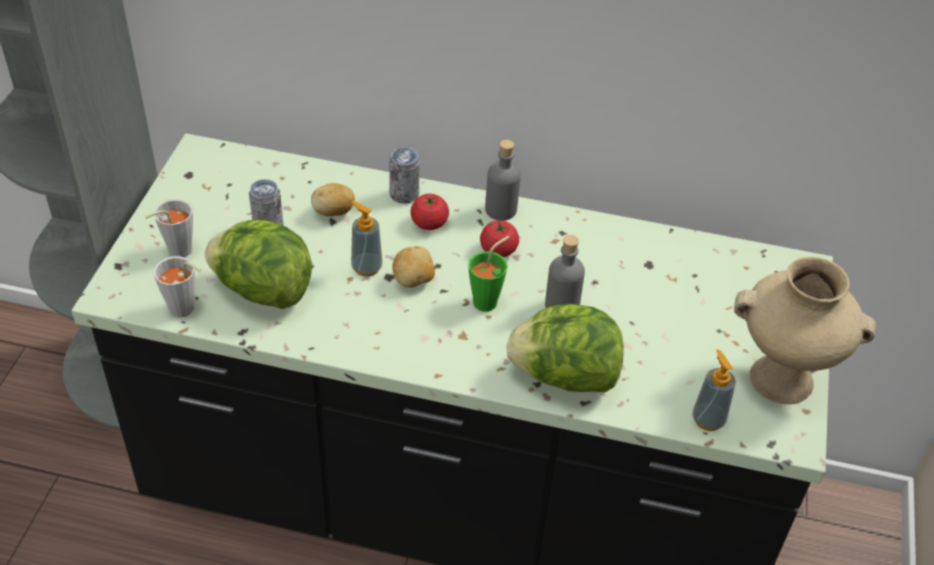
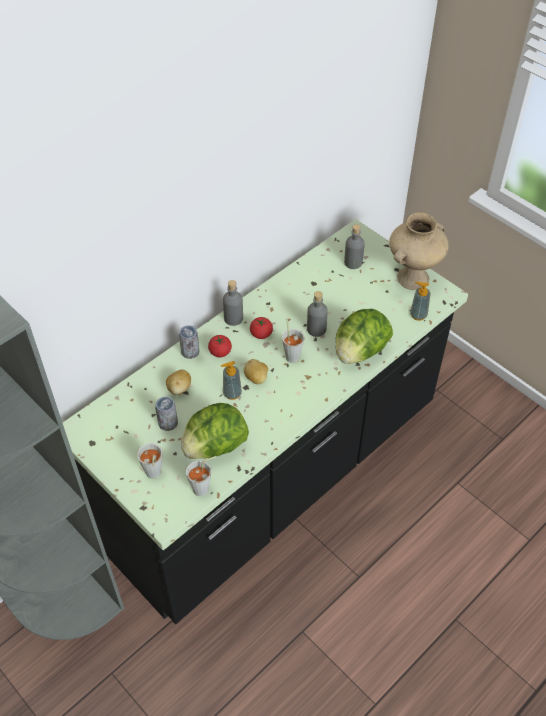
camera: 55 degrees left, 5 degrees up
(489, 299) = (292, 354): green cup -> grey cup
(736, 291) = (353, 262): none -> grey bottle

